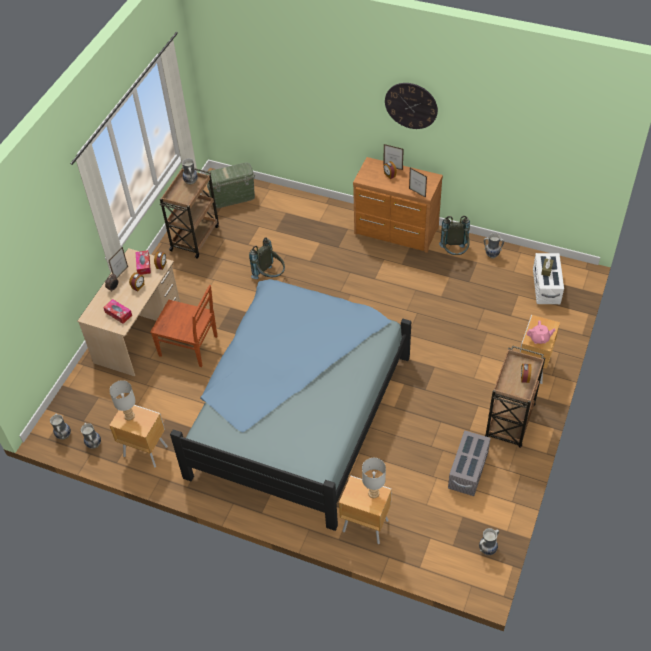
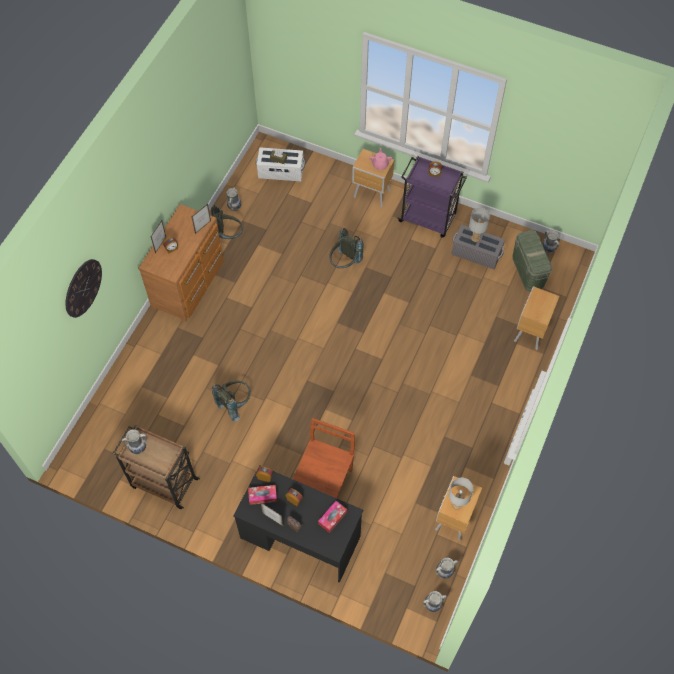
camera: 90 degrees left, 10 degrees up
(138, 333) = (300, 537): beige desk -> black desk
(232, 198) = (106, 442): green storage box -> green storage box (528, 271)
(296, 408) = (407, 383): blue bed -> none
(373, 493) = (538, 299): grey table lamp -> grey table lamp (475, 239)
(411, 105) = (146, 182): wall clock -> wall clock (83, 288)
(437, 348) = (344, 263): none -> grey backpack
(510, 422) = (428, 218): brown cart -> purple cart

